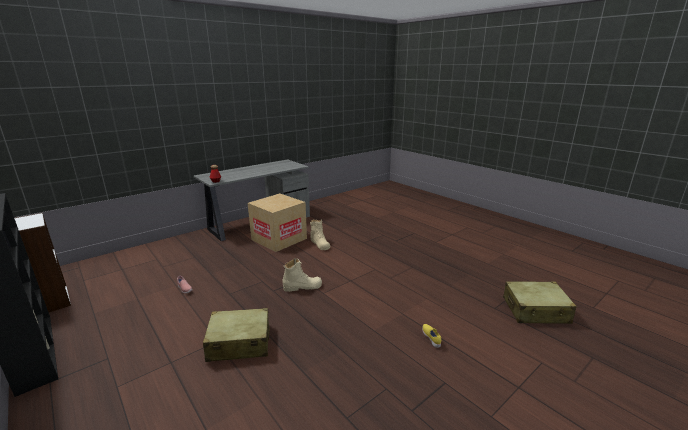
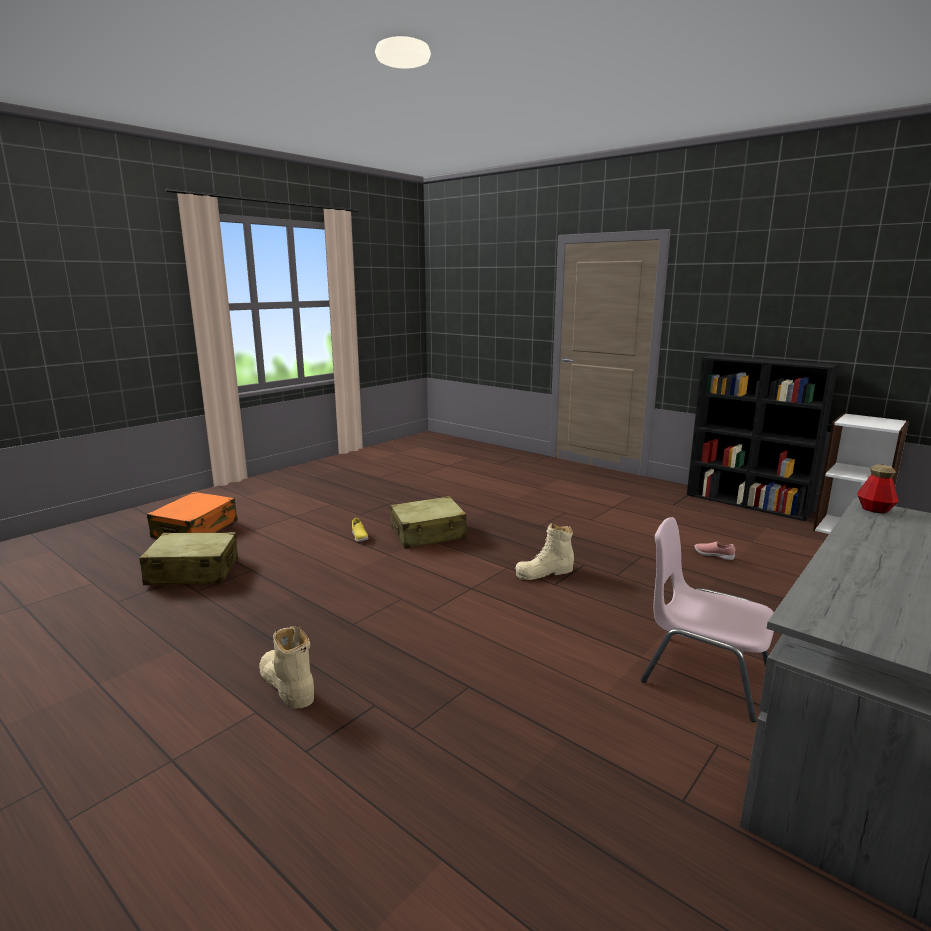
camera: 170 degrees right, 5 degrees down
(239, 343) = (566, 520): beige suitcase -> beige suitcase (428, 534)
(279, 239) = (703, 673): cardboard box -> pink chair
(320, 244) = (581, 667): beige boot -> beige boot (287, 685)
(603, 371) = (196, 529): none -> orange suitcase

